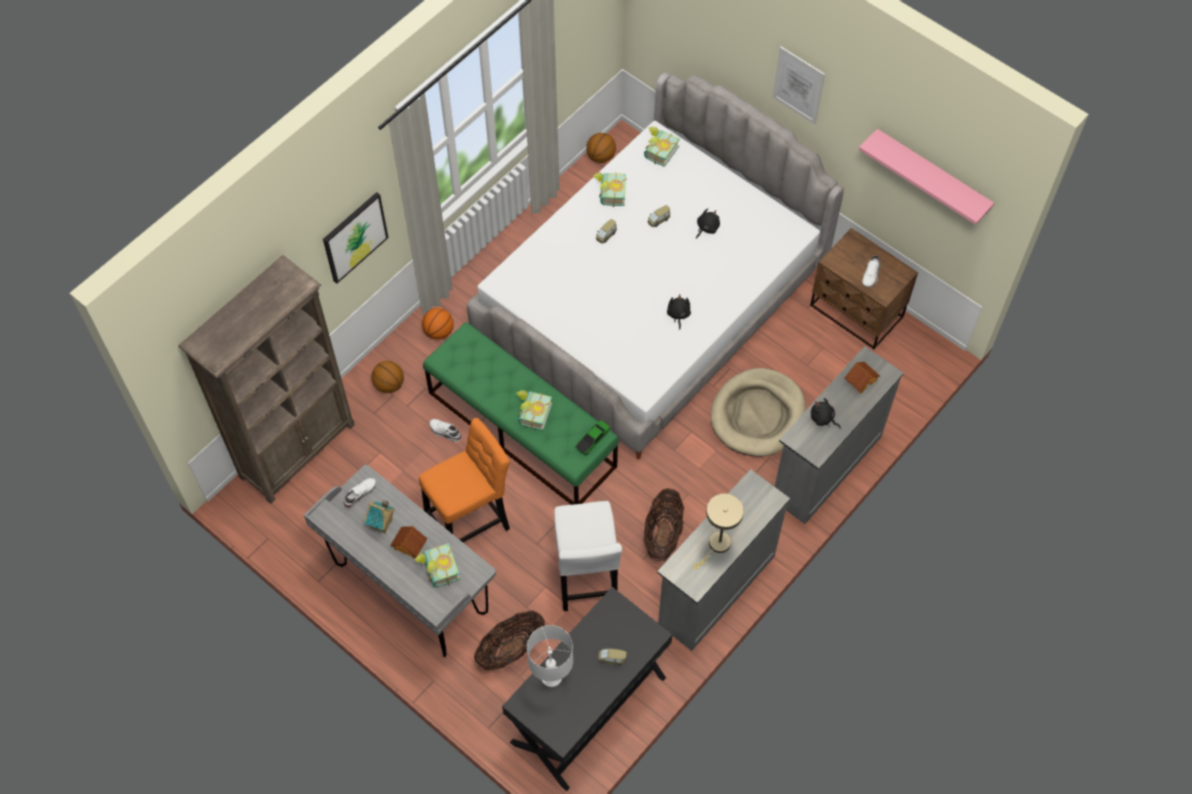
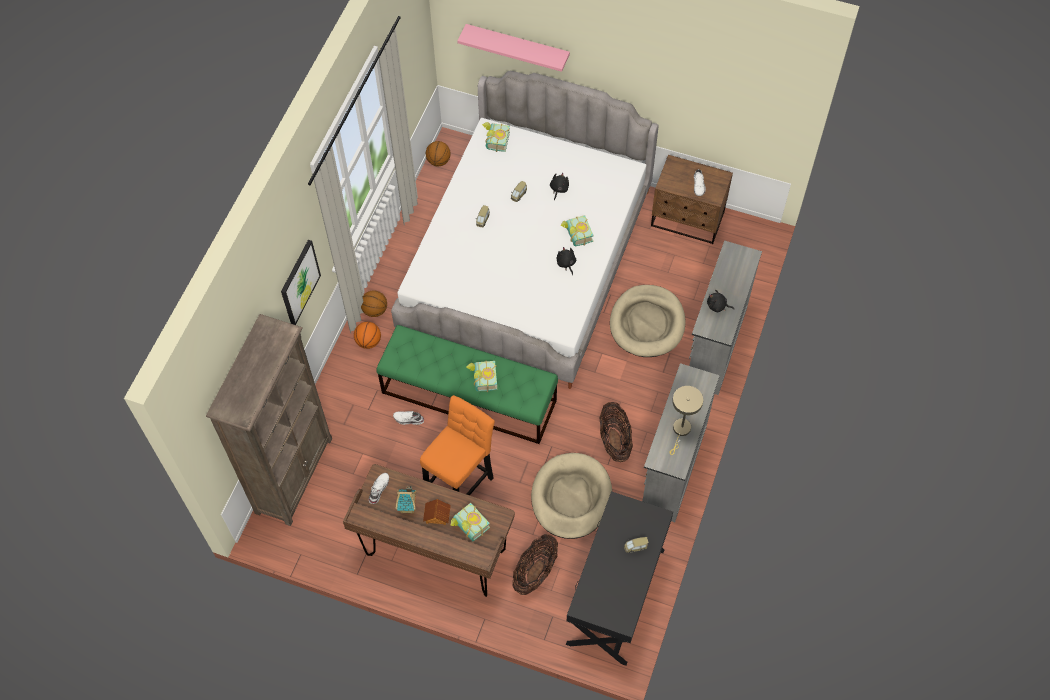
camera: 20 degrees left, 0 degrees up
(389, 384) = (346, 397): basketball -> basketball (375, 310)
(411, 590) = (436, 554): grey desk -> brown desk
(552, 676) = (595, 577): white table lamp -> none
(586, 581) = (571, 497): white stool -> beige dog bed
(592, 440) = (539, 384): toy car -> none
(609, 194) = (471, 186): book -> book (575, 236)
(798, 85) = (605, 53): picture -> none
(860, 380) = (733, 267): toy house -> none
(931, 175) = (734, 92): pink shelf -> pink shelf (517, 46)

